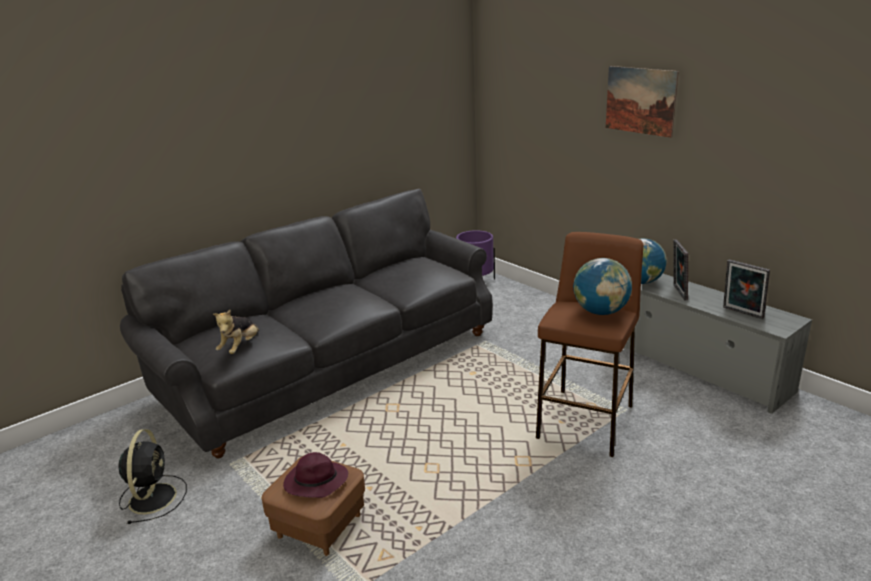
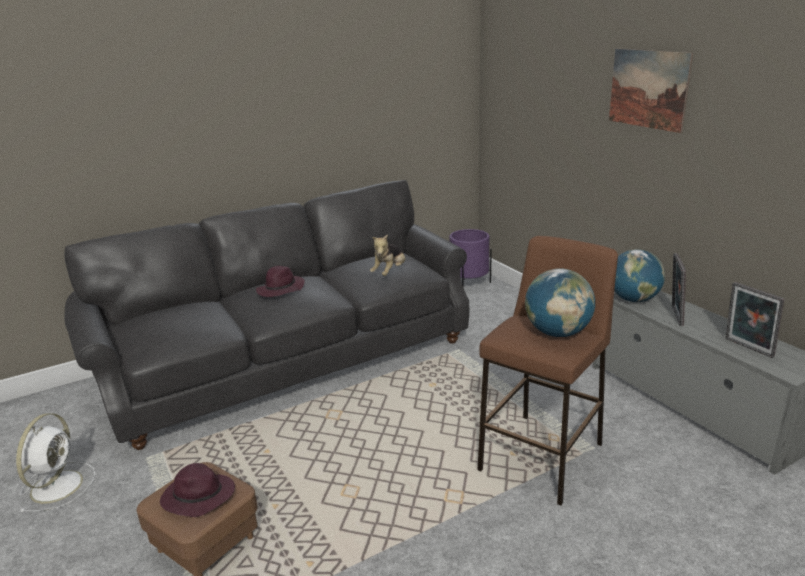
camera: 10 degrees right, 0 degrees up
(153, 497) = (58, 485): black fan -> white fan
(240, 347) = (169, 335): plush toy -> plush toy (389, 272)
(327, 298) = (280, 290): none -> purple hat

